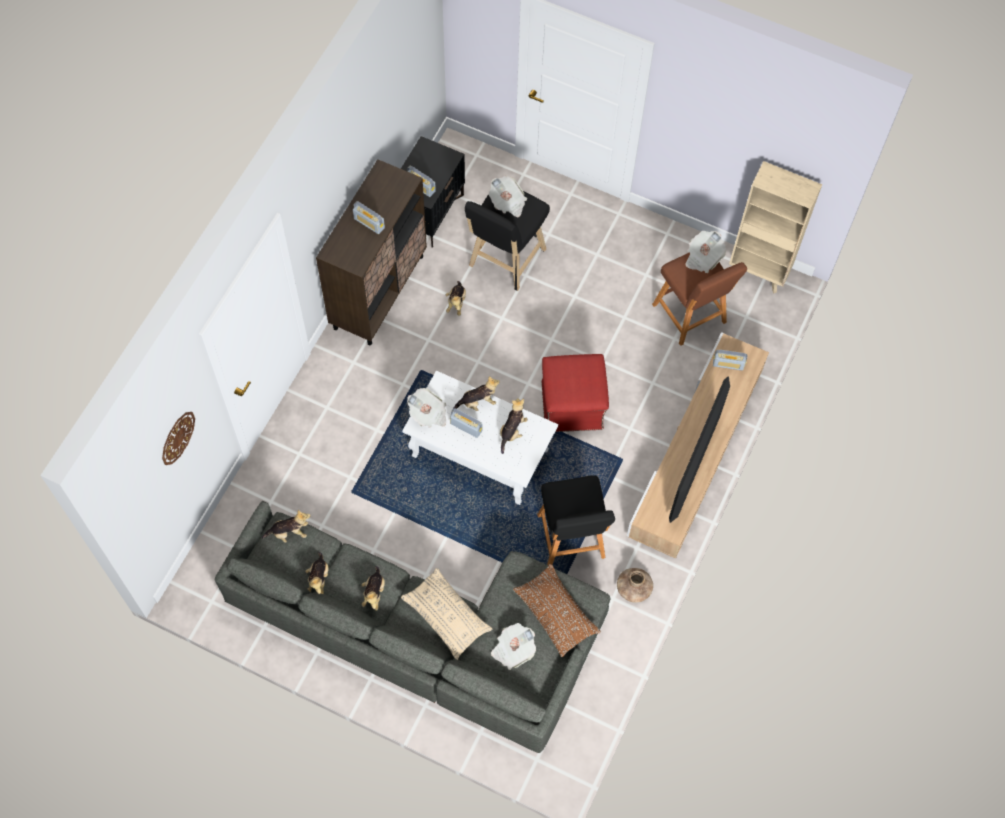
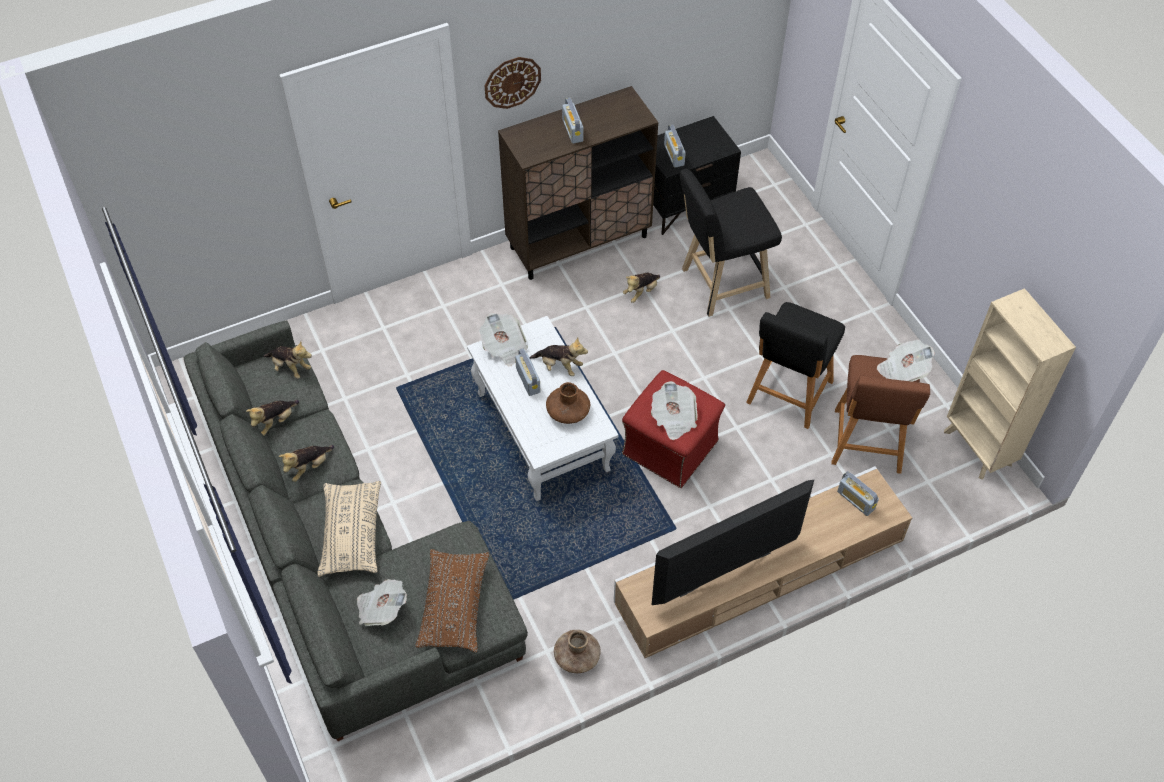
camera: 40 degrees right, 10 degrees down
(177, 437) = (218, 181): wall clock -> wall clock (512, 82)
(508, 202) = (740, 208): newspaper -> newspaper (673, 418)
(512, 431) = (568, 411): plush toy -> brown vase
(571, 540) = (557, 567): black stool -> black stool (788, 395)

